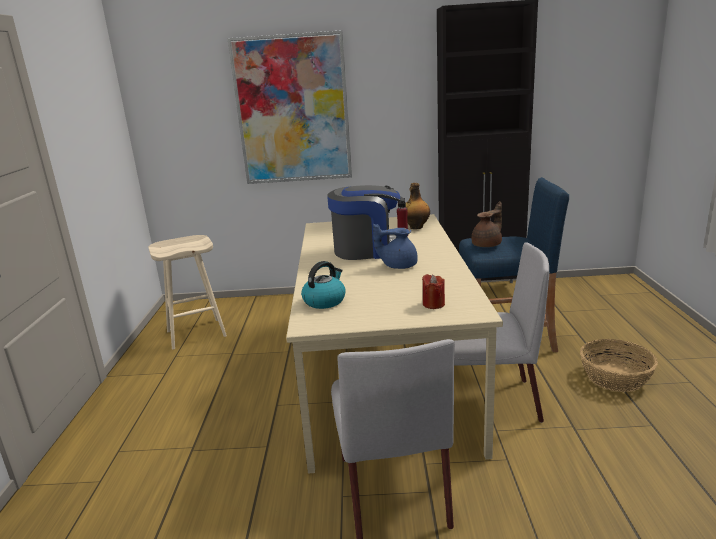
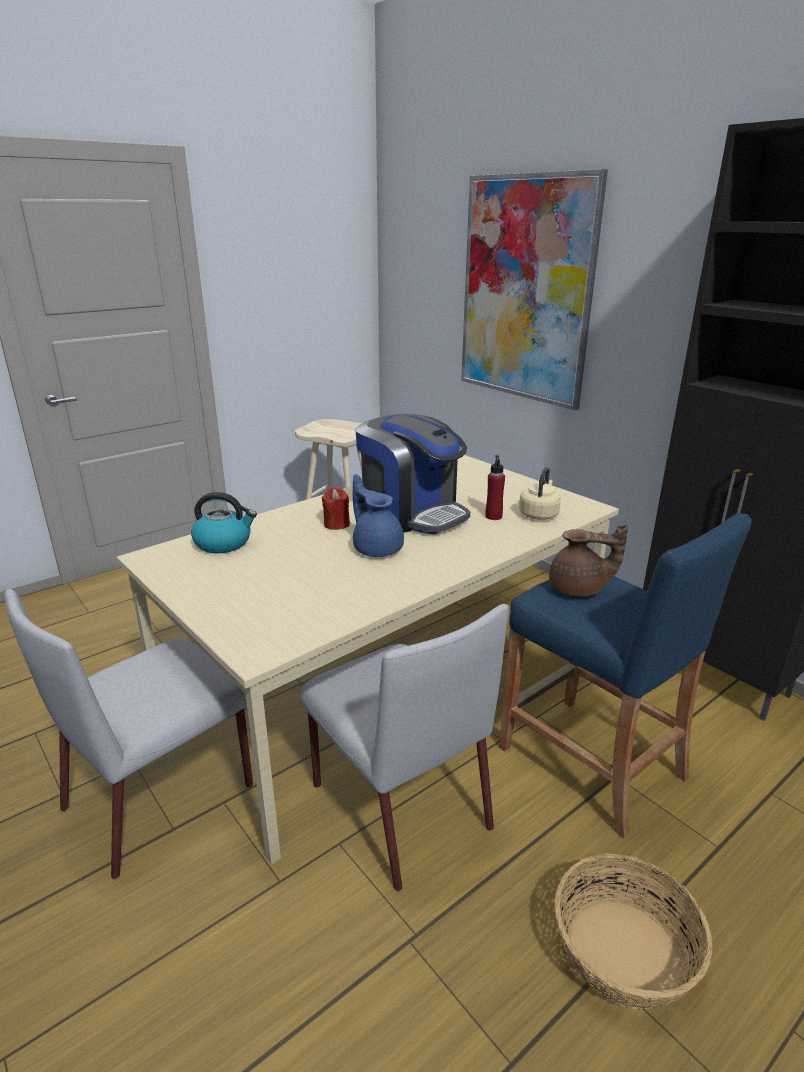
camera: 50 degrees right, 5 degrees up
(416, 227) = (539, 514): bottle -> beige kettle
(433, 304) = (263, 611): red candle -> red candle (336, 524)

